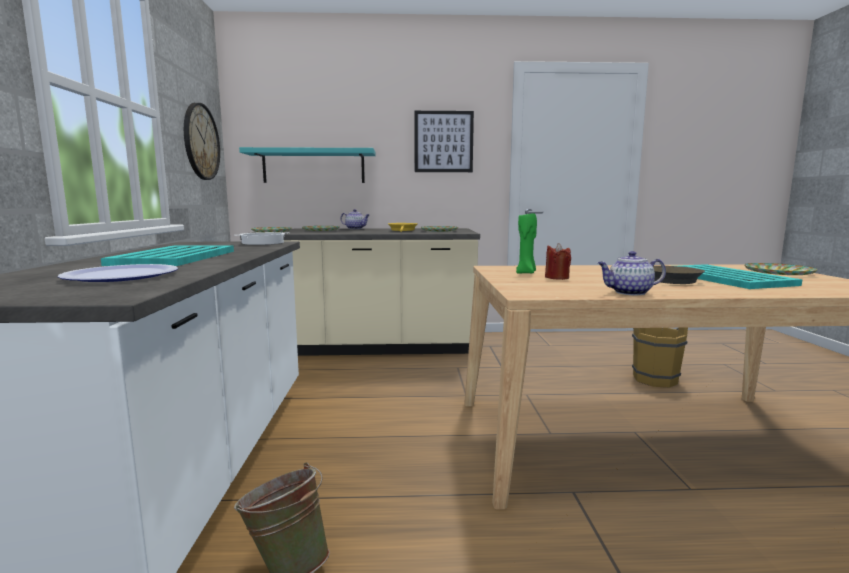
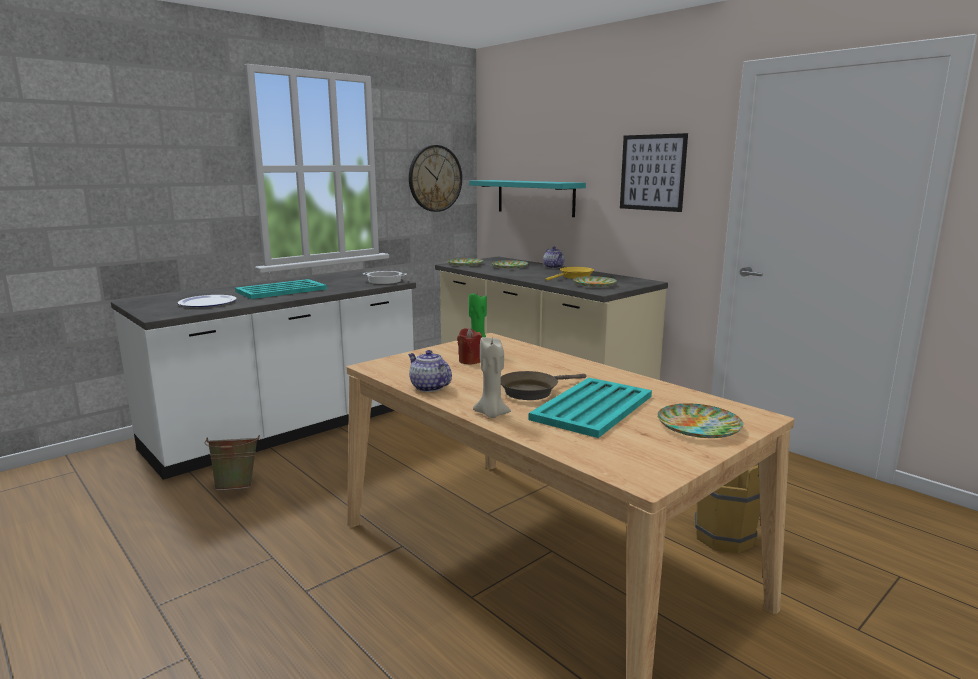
camera: 50 degrees right, 5 degrees up
(729, 292) = (491, 414): none -> beige candle

